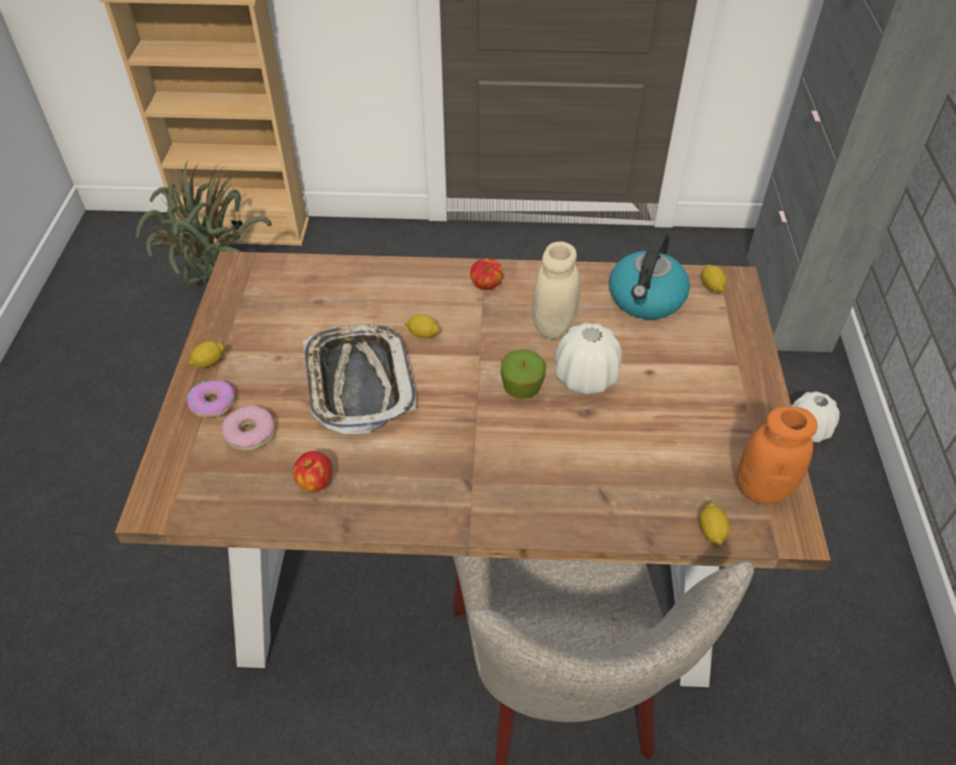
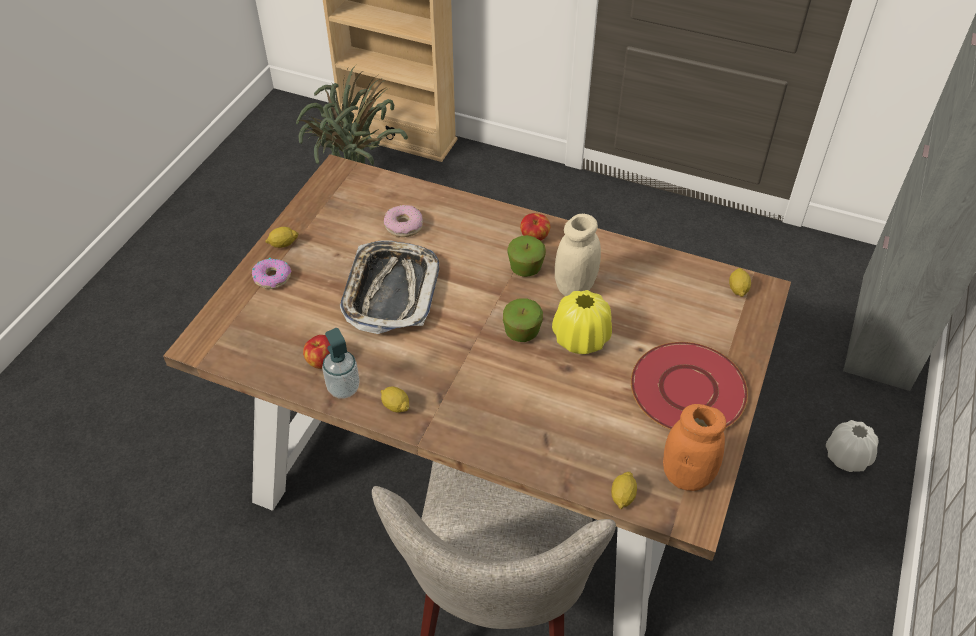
camera: 20 degrees right, 0 degrees up
(250, 433) = (290, 309): donut -> donut (404, 226)
(354, 506) = (343, 388): none -> soap dispenser
(423, 334) = (461, 265): lemon -> lemon (395, 406)
(493, 319) = (525, 268): none -> apple
(585, 377) = (581, 339): white vase -> yellow vase
(646, 299) = (670, 285): kettle -> none
(717, 400) = (687, 390): none -> red plate

